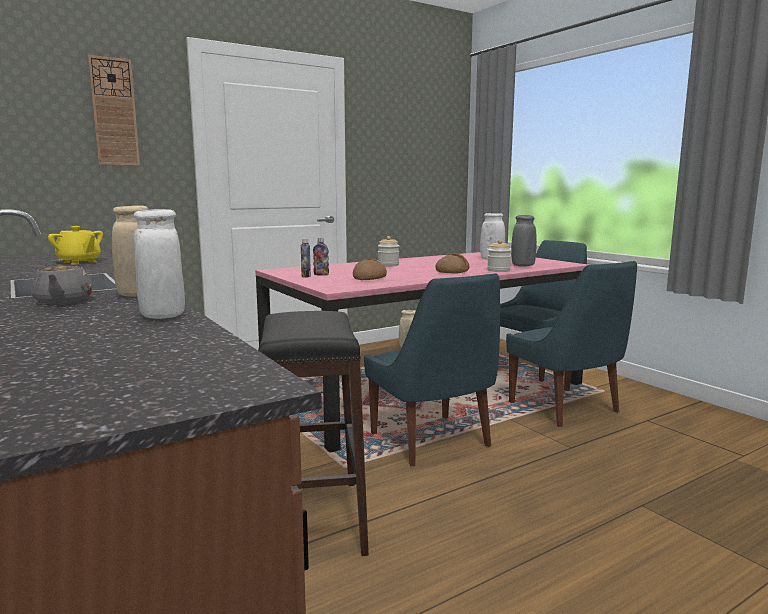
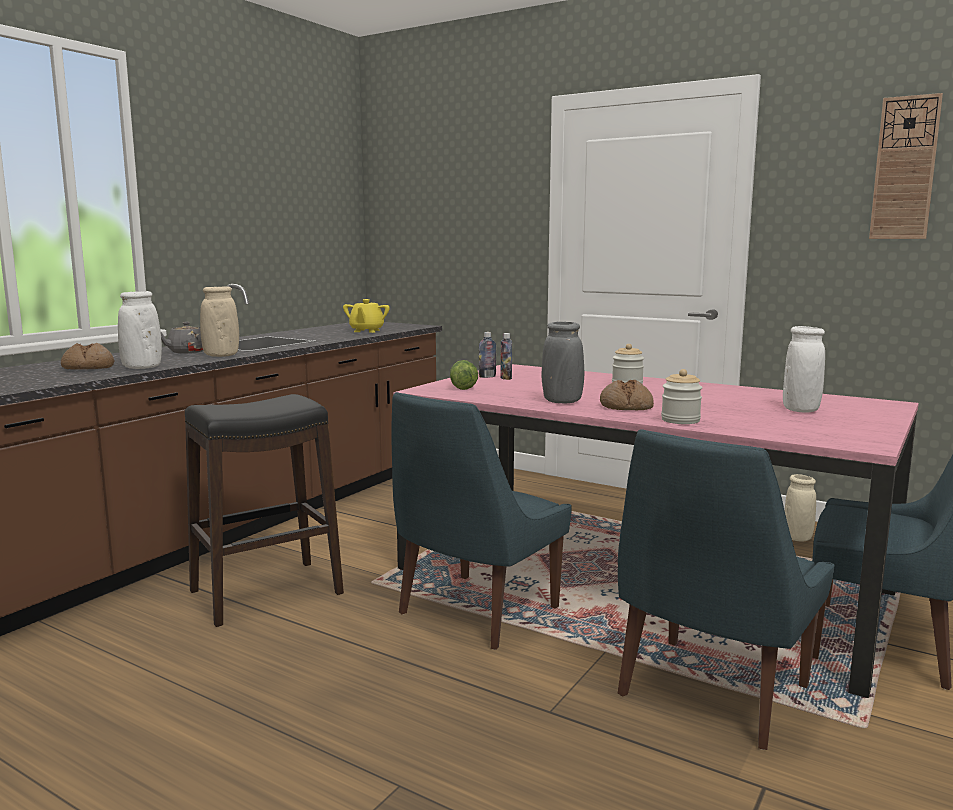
camera: 65 degrees right, 0 degrees up
(114, 112) = (481, 188): wall clock -> wall clock (904, 168)
(335, 282) = (463, 386): none -> lettuce
(369, 278) = (512, 390): bread -> bread (88, 368)
(523, 266) = (765, 426): grey vase -> grey vase (562, 402)

